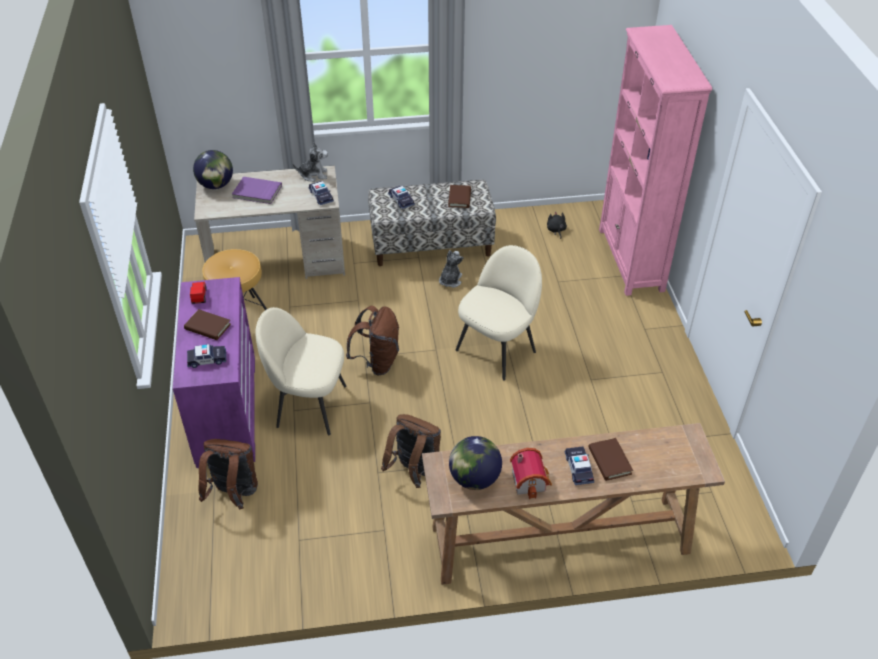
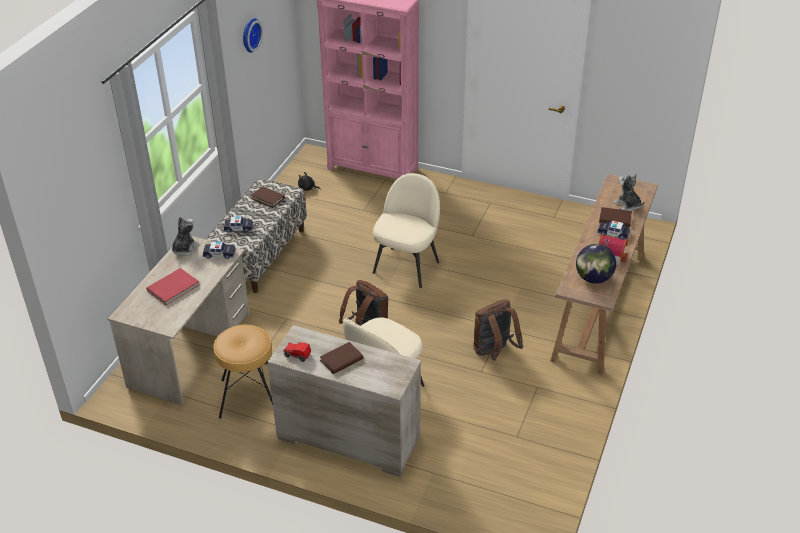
camera: 60 degrees left, 5 degrees down
(207, 359) = (381, 370): toy car -> none
(216, 185) = (136, 310): globe -> none
(226, 410) = (348, 439): purple dresser -> beige dresser
(233, 494) = (445, 461): brown backpack -> none
(257, 192) = (174, 288): purple book -> red book
(450, 280) = (311, 261): plush toy -> plush toy (627, 205)
(497, 349) = (407, 266): beige chair -> beige chair turned 45 degrees clockwise
(543, 33) = (249, 34): none -> wall clock

